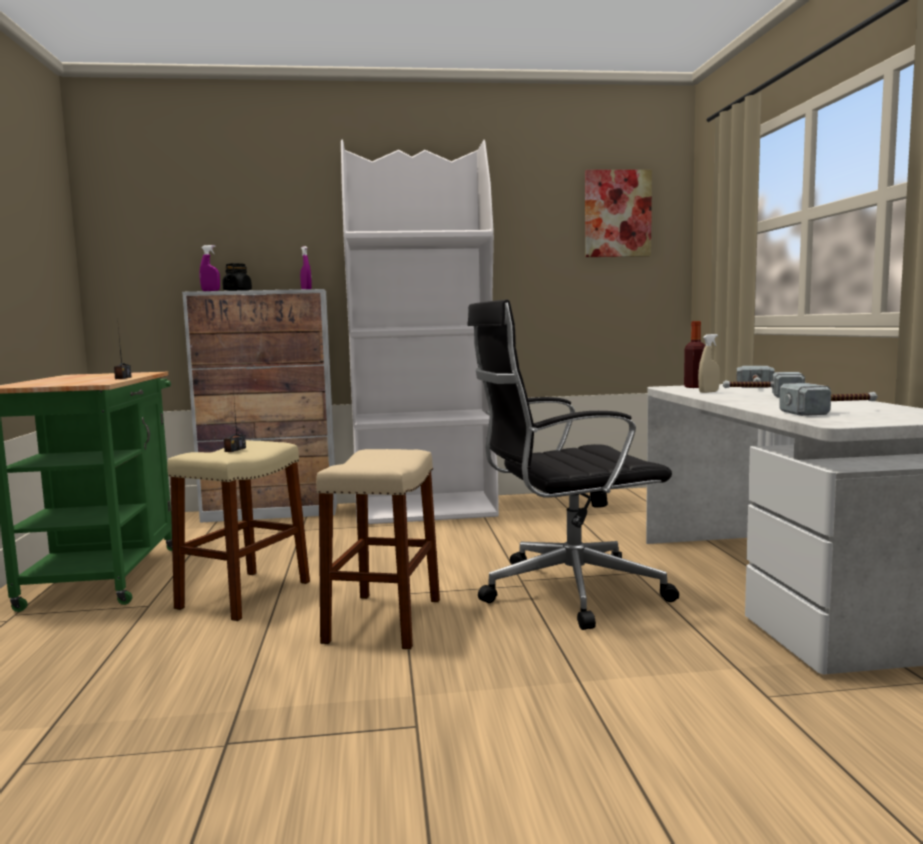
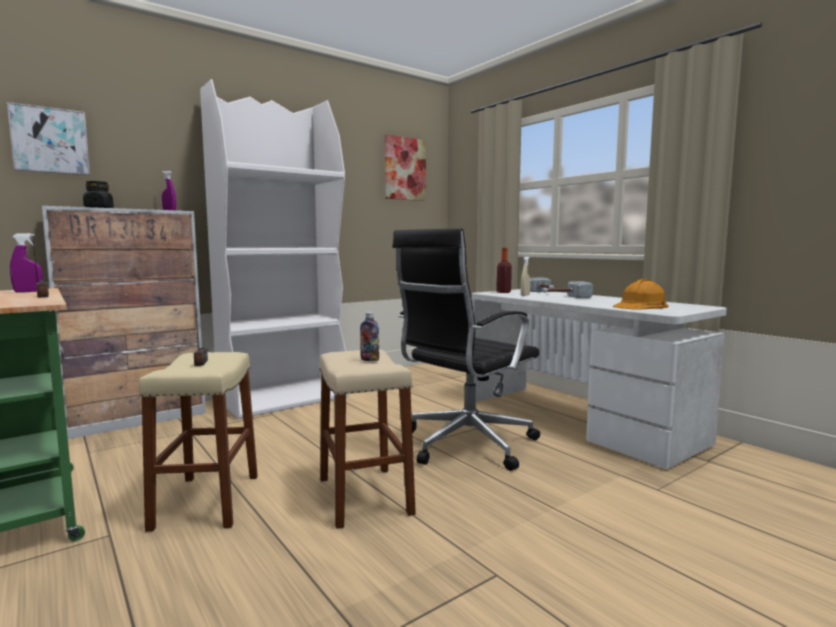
camera: 30 degrees left, 0 degrees up
(202, 226) = (50, 140): none -> picture
(210, 291) = (73, 206): purple spray bottle -> purple spray bottle (28, 291)
(384, 459) = (369, 360): none -> bottle
(830, 412) = (640, 306): hammer -> orange hard hat

